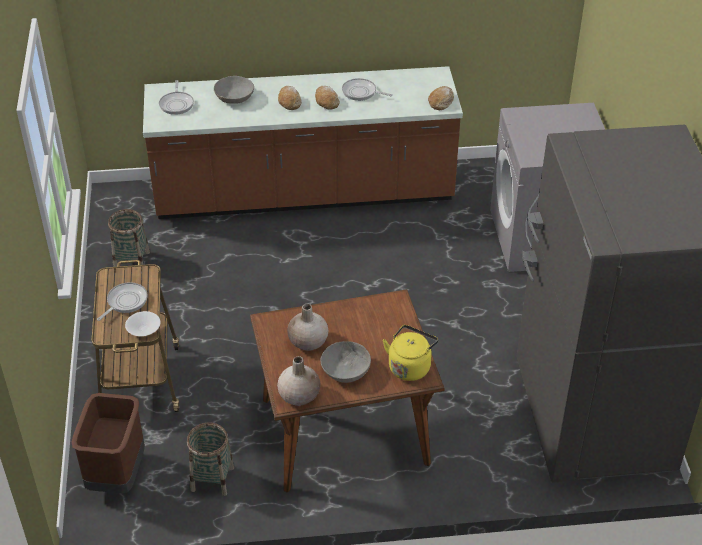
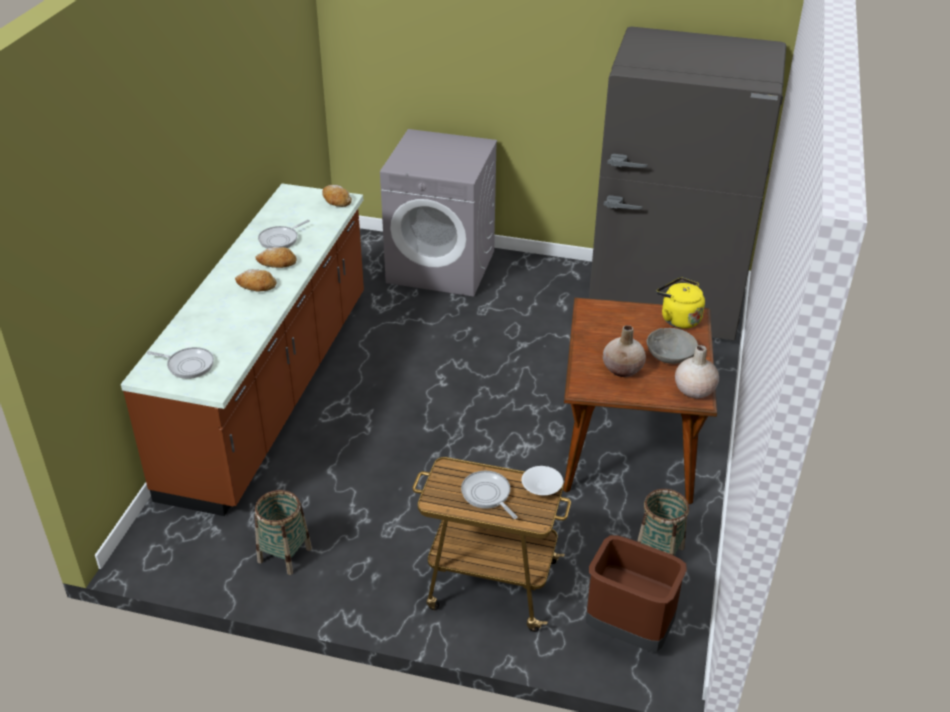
camera: 70 degrees left, 5 degrees down
(234, 98) = (215, 321): grey bowl -> none

